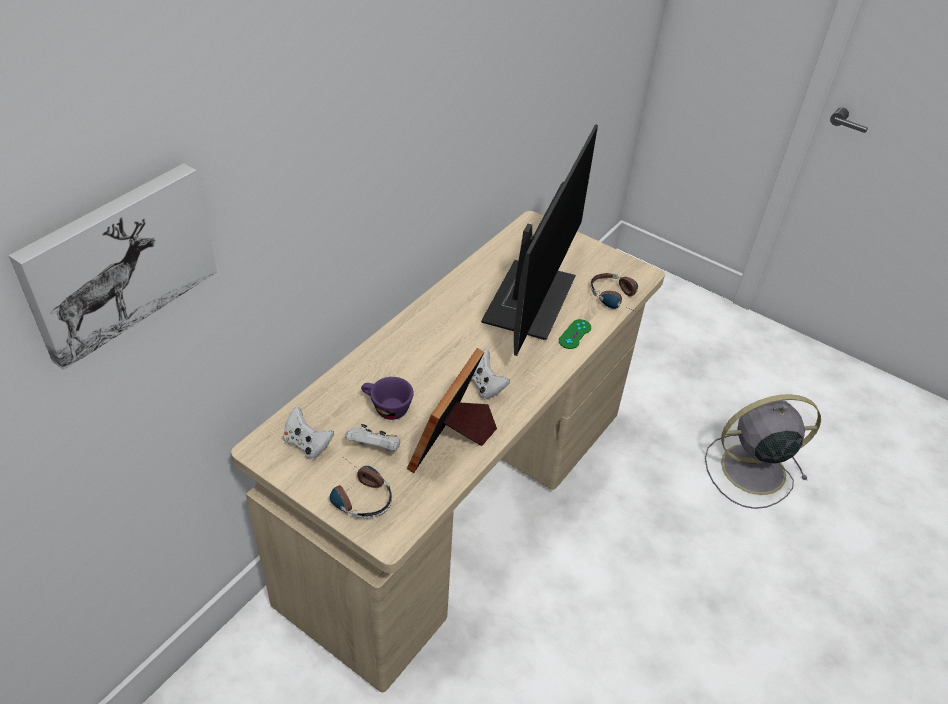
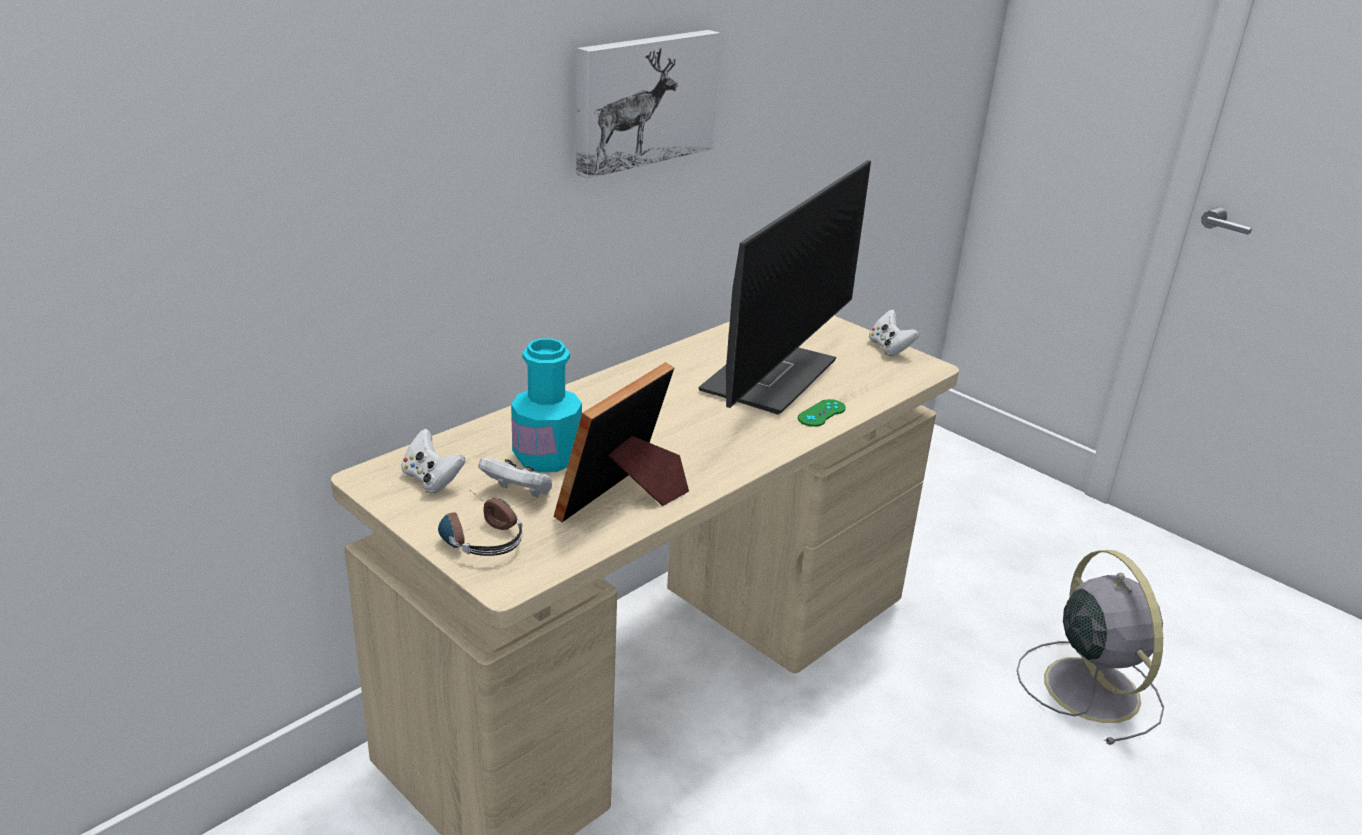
camera: 10 degrees right, 15 degrees down
(118, 260) = (203, 133): picture -> picture (643, 100)
(386, 408) = (547, 457): purple cup -> turquoise bottle
(485, 386) = (686, 449): white game controller -> white game controller (889, 348)
(618, 299) = (889, 386): headphones -> none
(750, 469) = (1089, 686): grey fan -> grey fan turned 75 degrees clockwise

